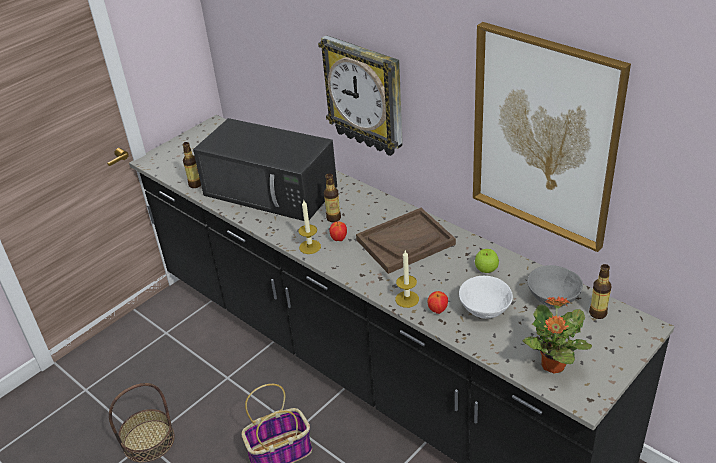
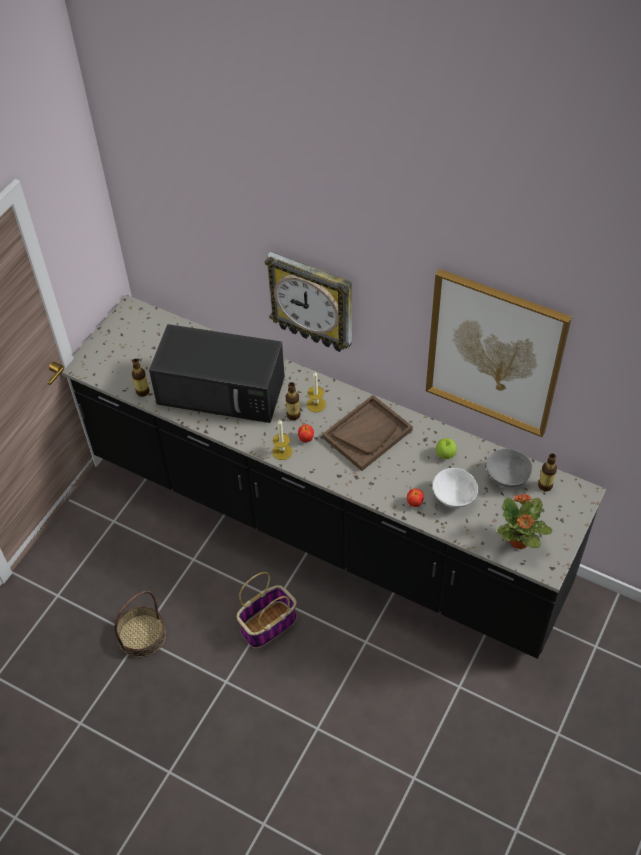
camera: 15 degrees left, 15 degrees up
(407, 299) = (385, 495): candle -> candle (316, 404)

